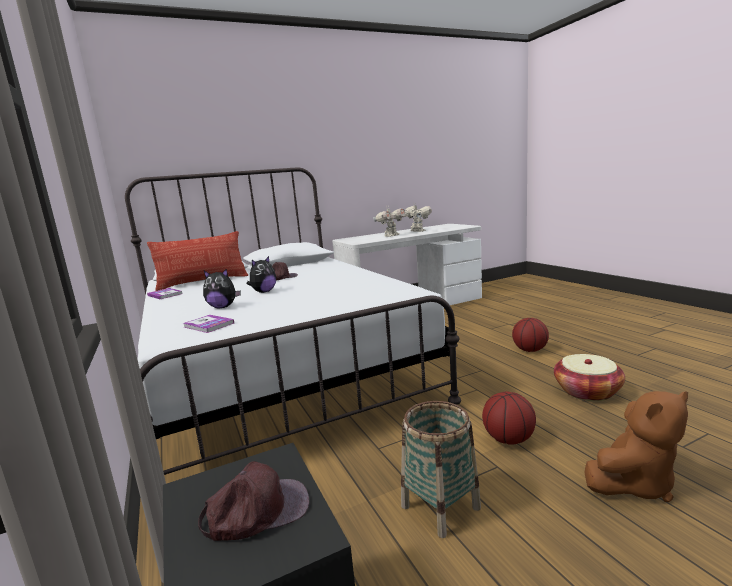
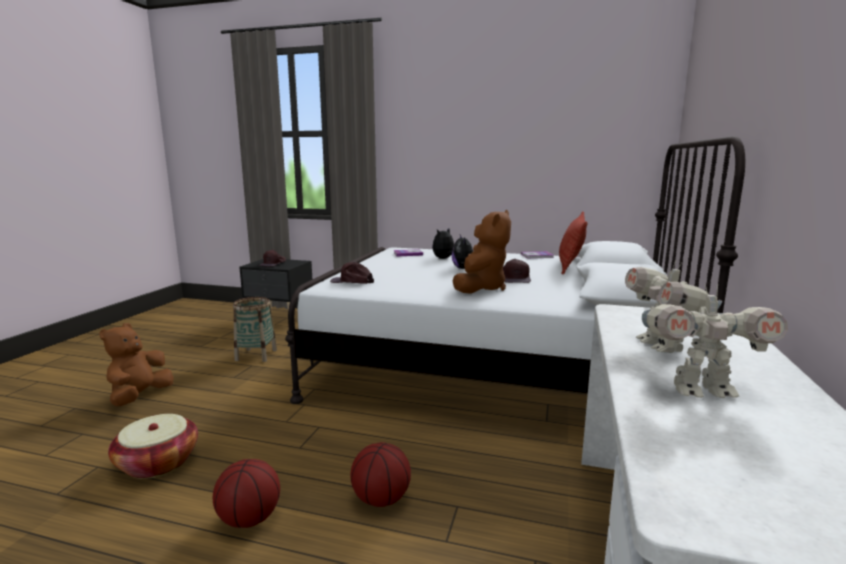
camera: 130 degrees right, 0 degrees up
(324, 275) = (480, 288): none -> brown plush toy
(380, 293) = (352, 281): none -> brown cap
(508, 439) = (233, 392): basketball -> basketball (382, 499)

